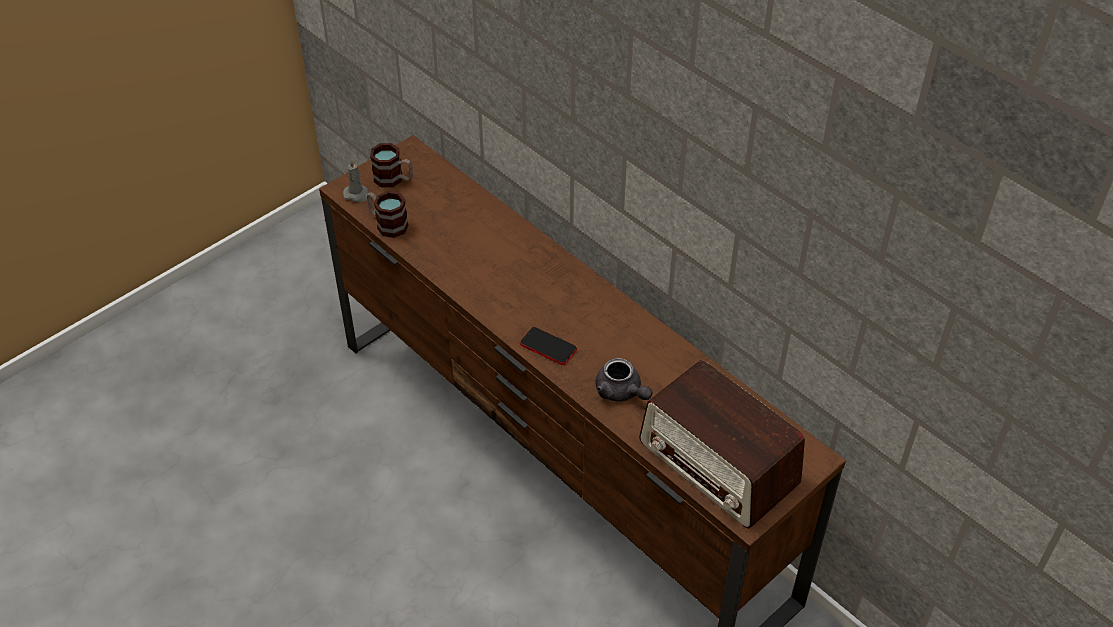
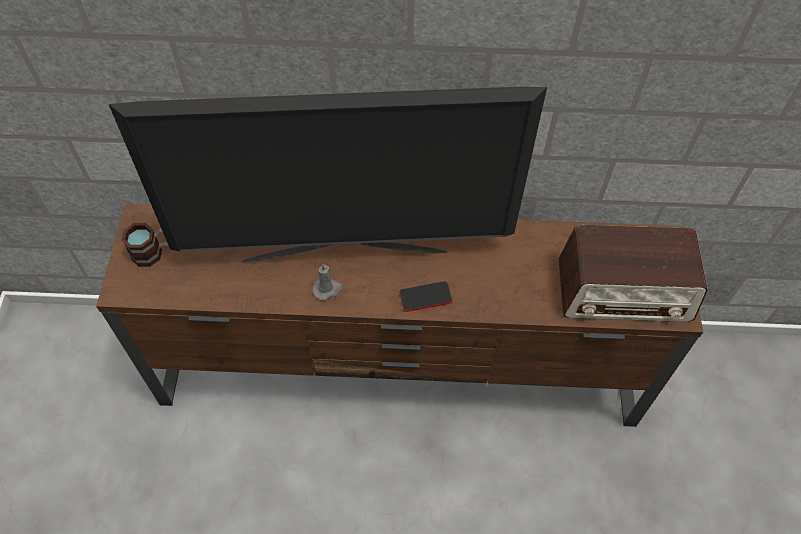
camera: 45 degrees left, 10 degrees up
(357, 195) = (137, 287): grey candle -> grey candle (328, 289)
(387, 224) = (191, 293): mug -> none
(525, 274) = (344, 253): none -> television
(621, 392) = (511, 291): grey teapot -> none

